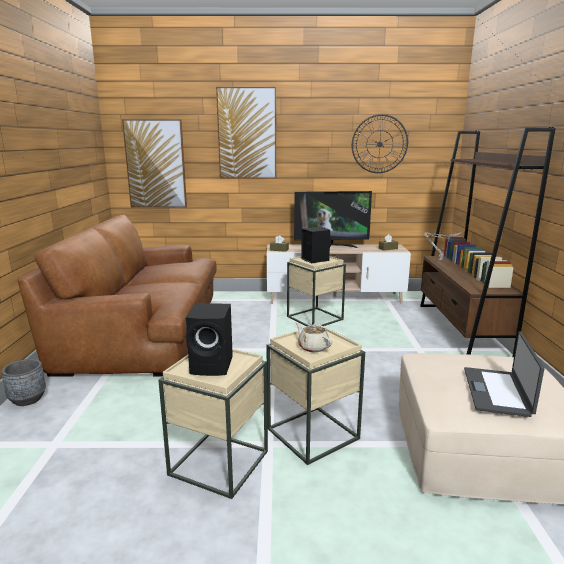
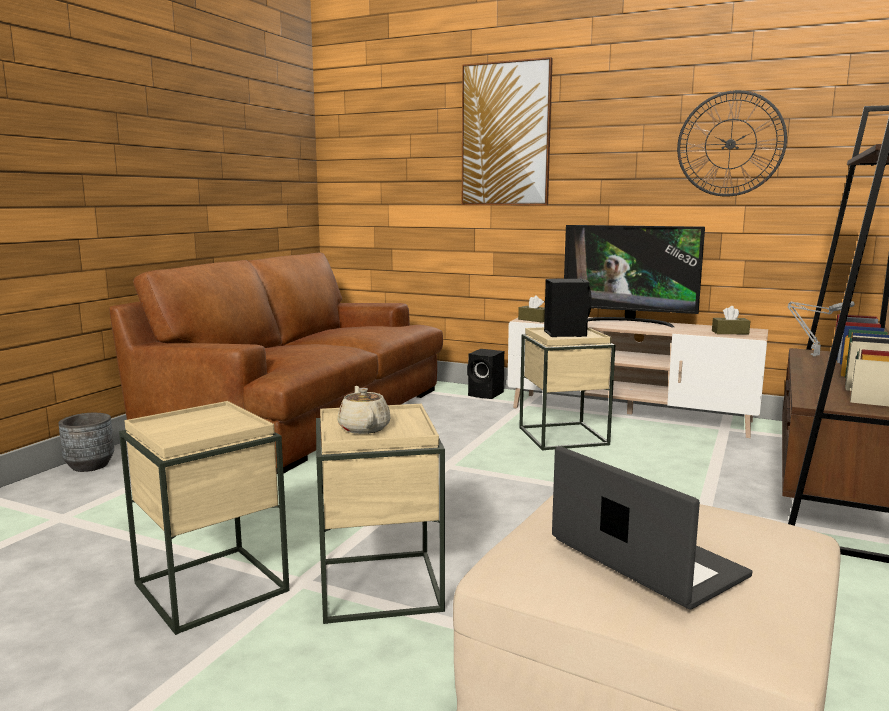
camera: 25 degrees right, 5 degrees down
(155, 164) = (377, 184): picture -> none
(213, 365) = (196, 425): black speaker -> black speaker (487, 394)
(497, 391) = (645, 559): laptop -> laptop turned 105 degrees clockwise

